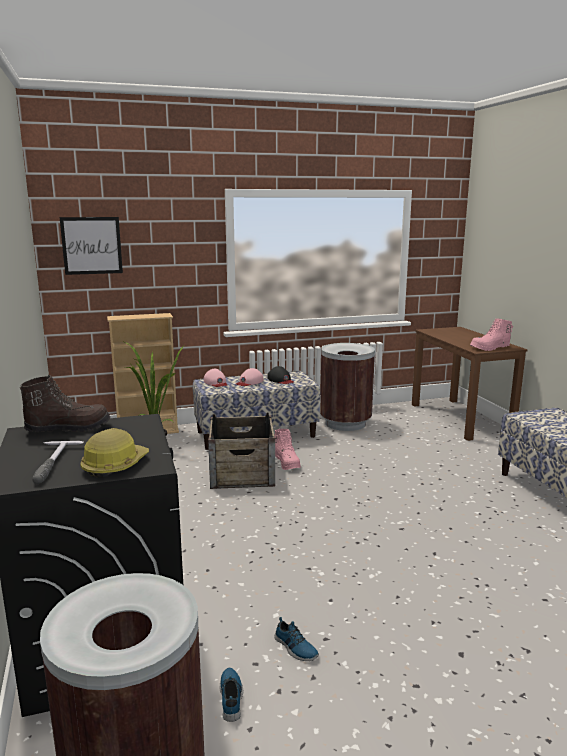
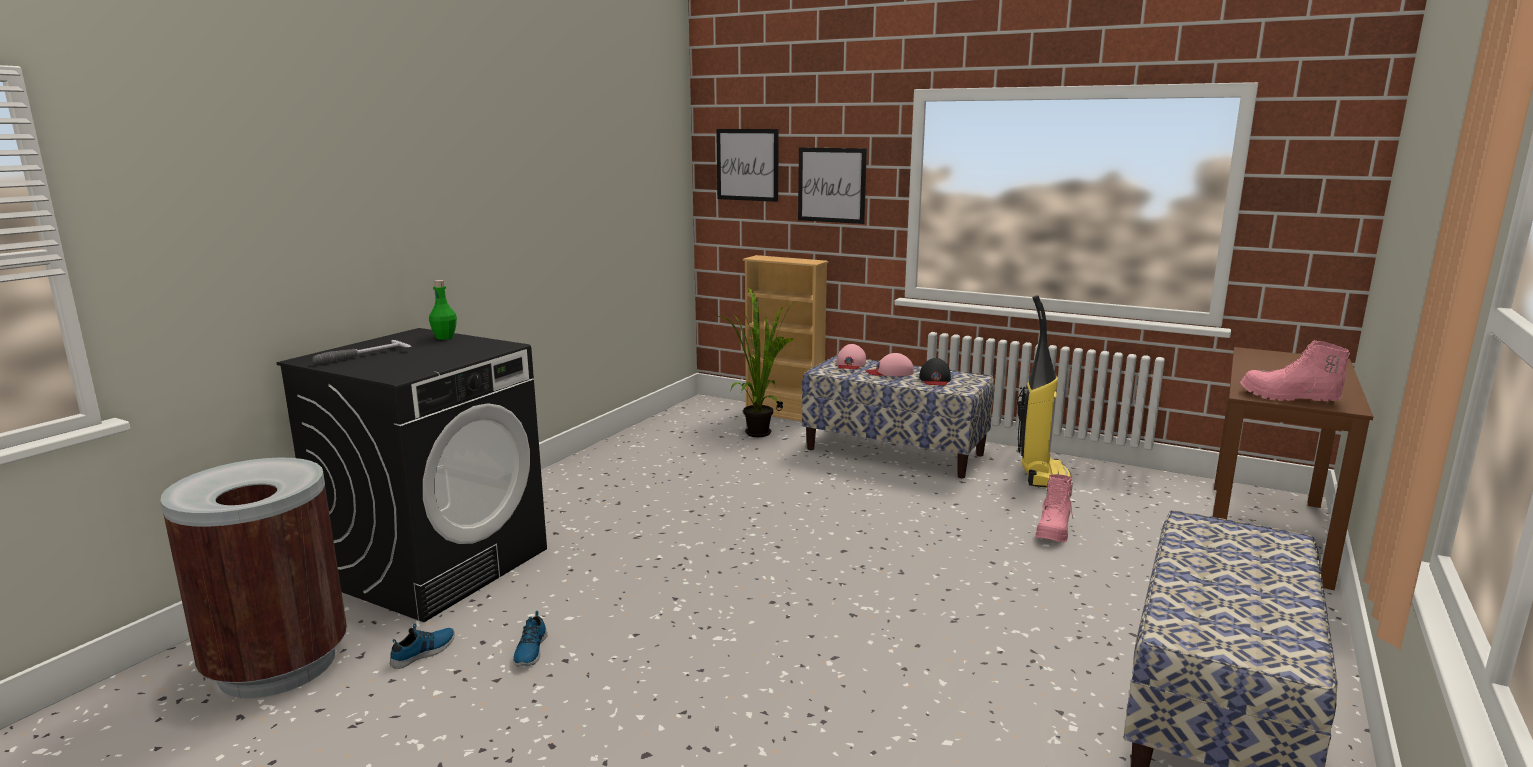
camera: 45 degrees right, 0 degrees up
(68, 428) = (444, 337): brown boot -> green bottle
(115, 465) = (384, 368): hard hat -> none
(167, 257) = (831, 185): none -> picture
(242, 473) = (796, 485): crate -> none
(287, 463) = (866, 493): pink boot -> pink boot (1053, 531)
(345, 423) = (1042, 476): brown trash can -> vacuum cleaner

